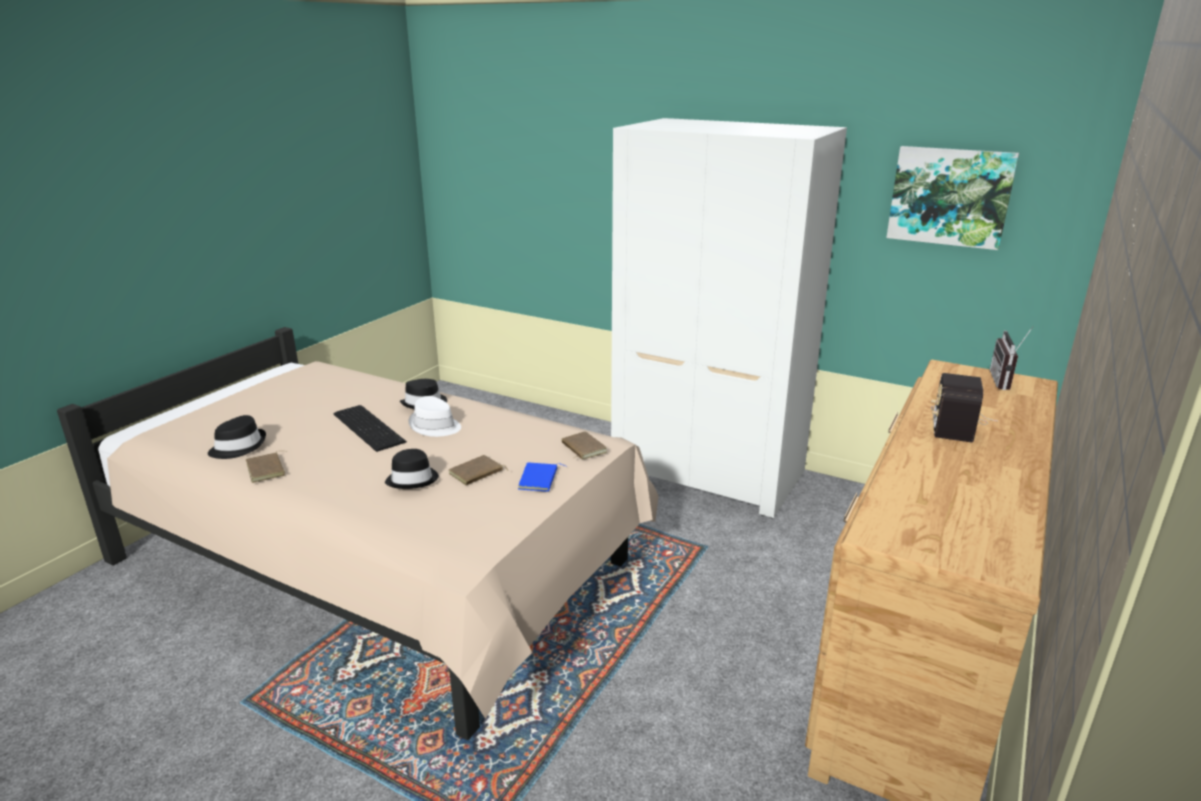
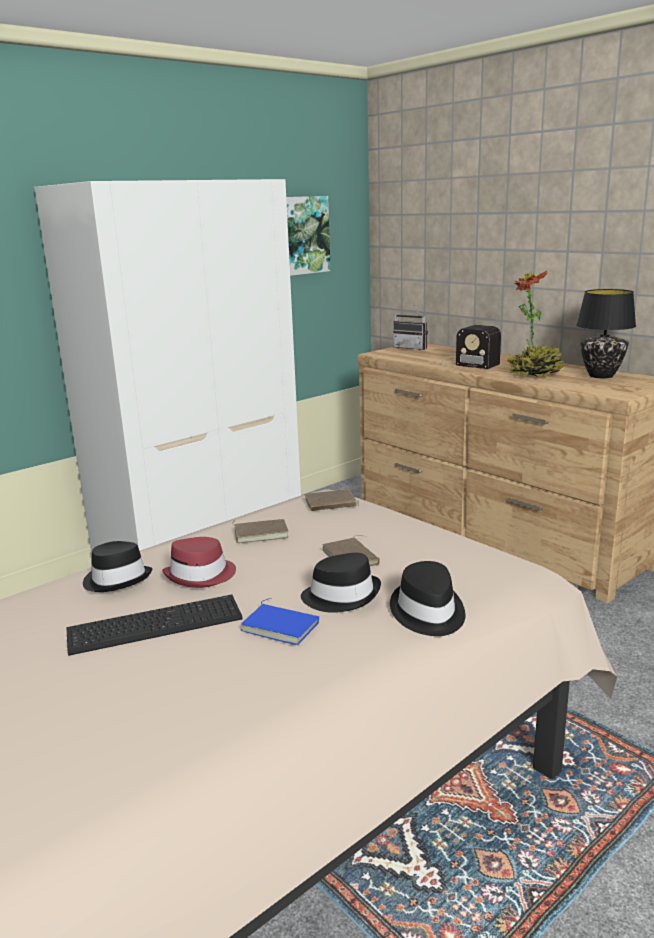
camera: 70 degrees left, 5 degrees down
(238, 447) = (96, 763): black hat -> black hat (427, 612)
(267, 469) = (223, 721): brown book -> brown book (261, 533)
(435, 426) = (201, 575): white hat -> red hat
(539, 480) = (387, 528): blue book -> blue book (282, 626)
(938, 469) = (534, 374): none -> potted plant
(983, 519) = (600, 376): none -> black table lamp

